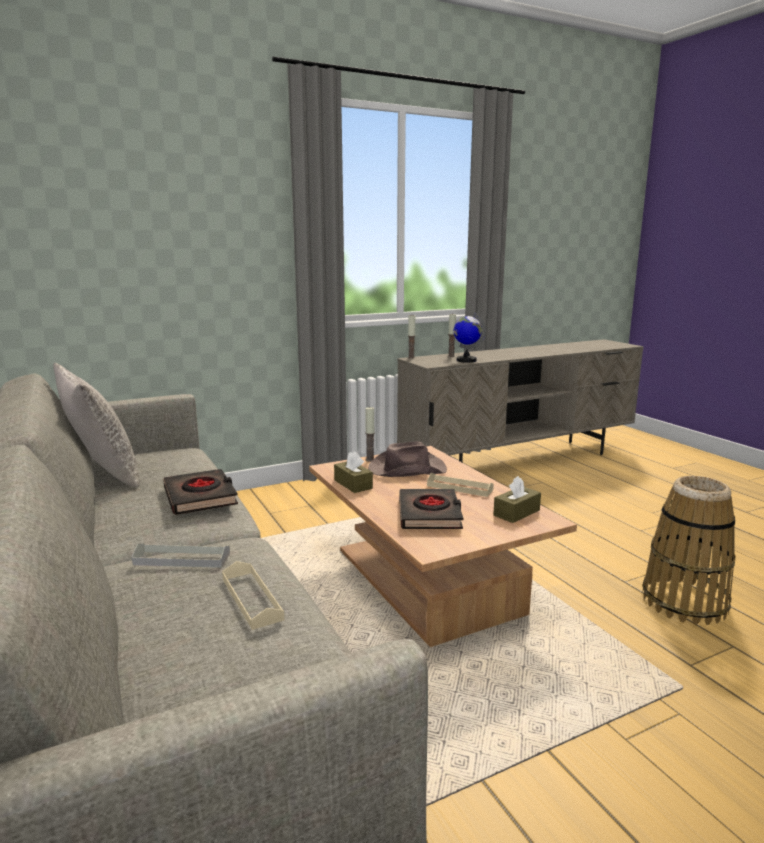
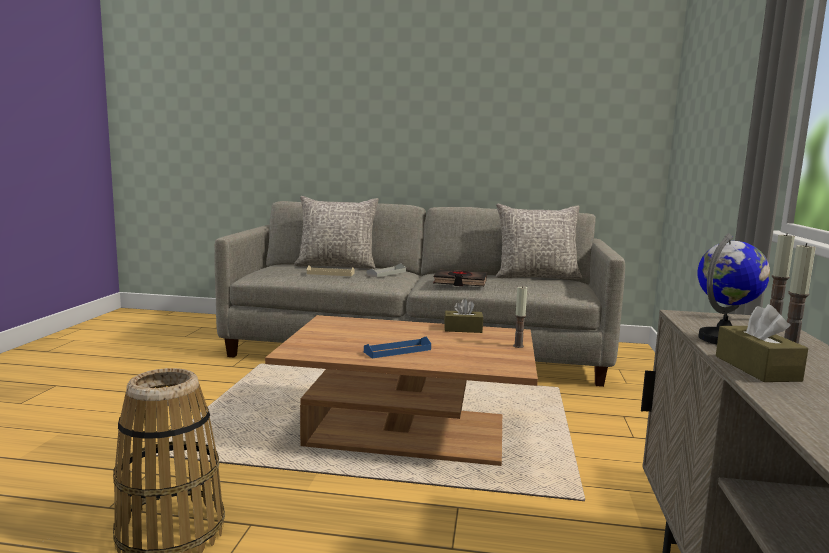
camera: 125 degrees right, 5 degrees down
(137, 640) = (336, 266): none -> grey pillow
(406, 469) = (472, 349): brown hat -> none
(430, 514) = (369, 331): black book -> none
(459, 488) = (397, 351): beige tray -> blue tray
(516, 513) = (319, 349): brown tissue box -> brown tissue box (756, 368)

